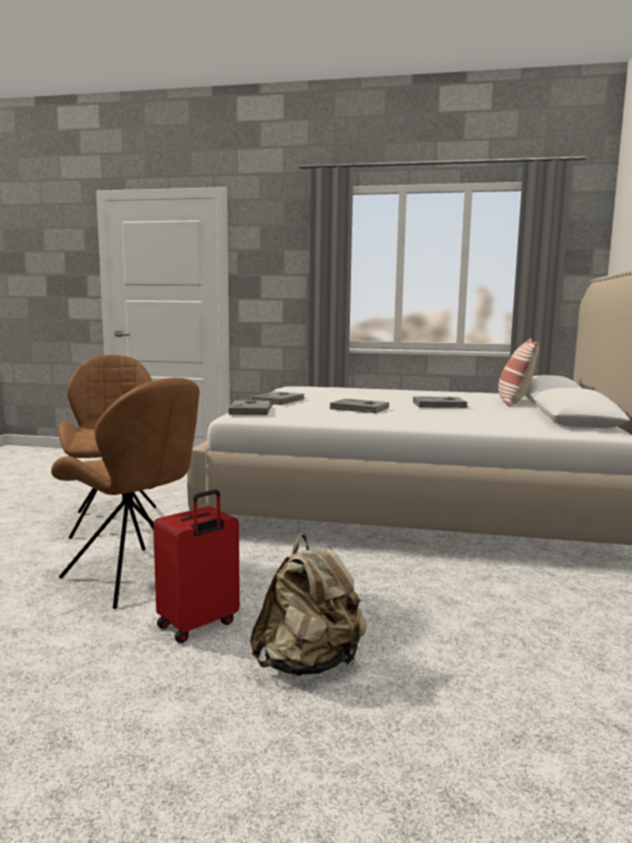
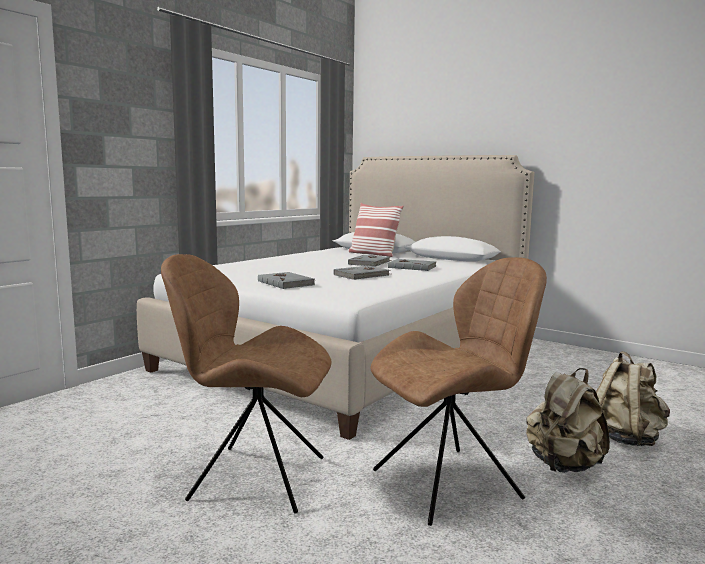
camera: 65 degrees left, 0 degrees up
(198, 625) = (563, 465): red suitcase -> beige backpack
(251, 410) = (336, 293): grey book -> grey book (411, 267)

